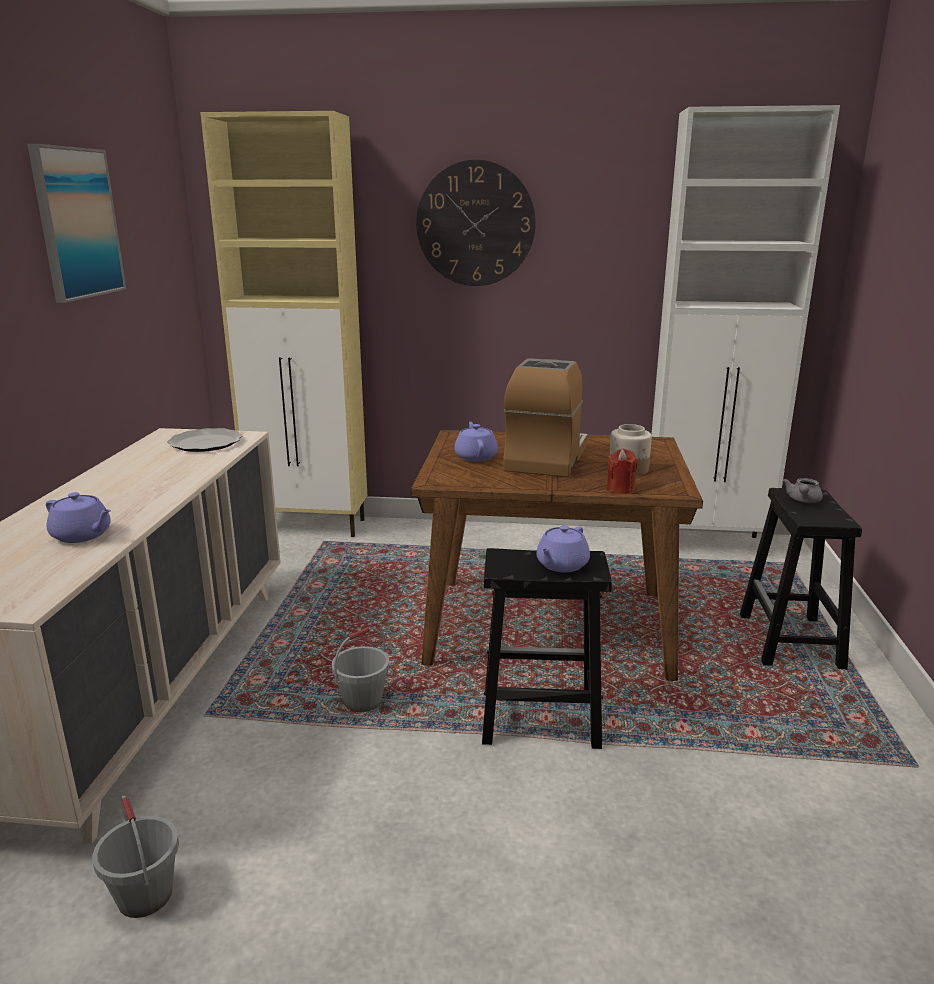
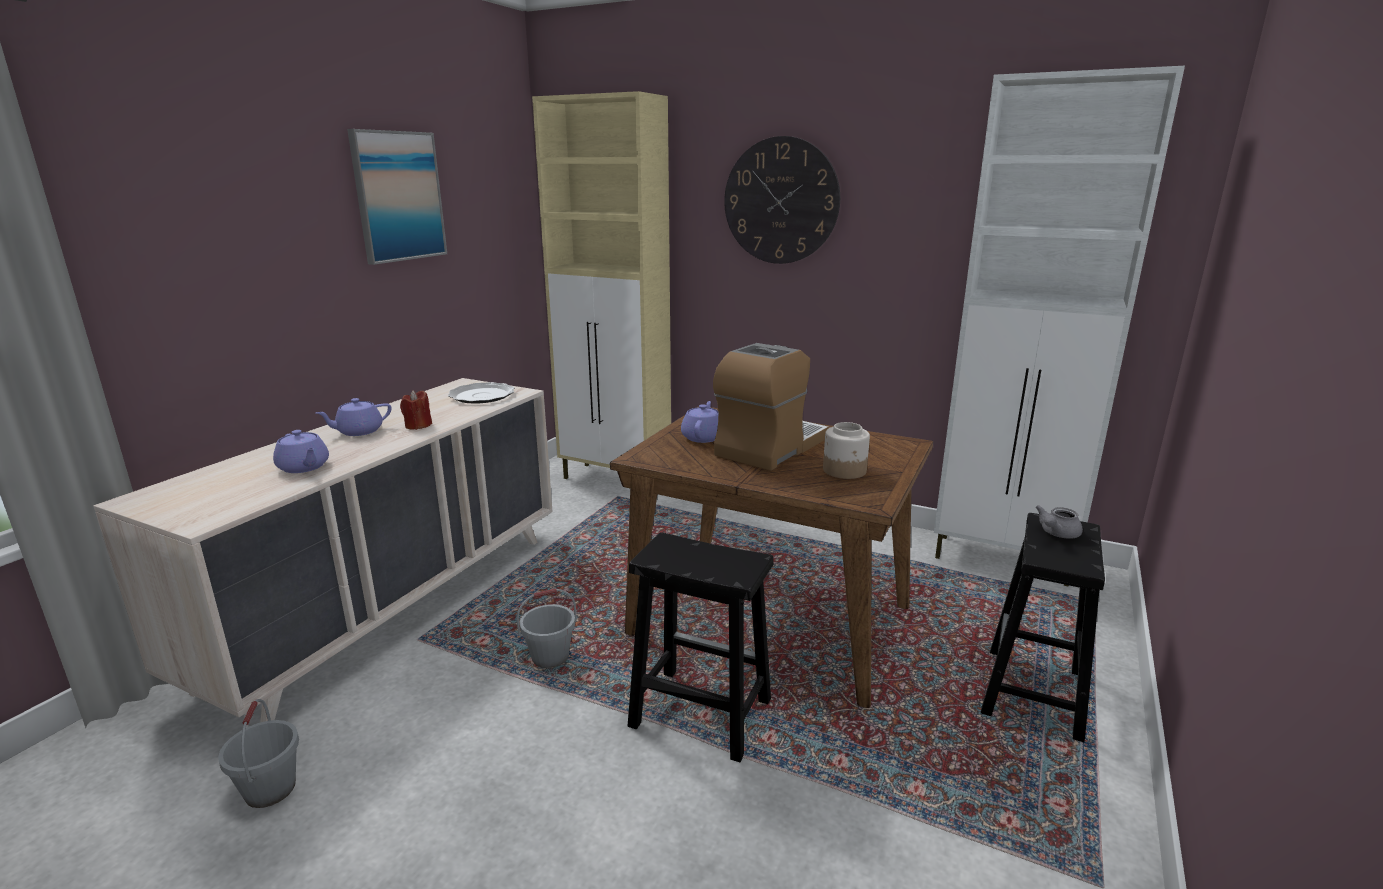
camera: 20 degrees right, 0 degrees up
(561, 565) = (715, 563): purple teapot -> purple teapot (358, 431)
(620, 489) = (813, 491): red candle -> red candle (418, 425)

